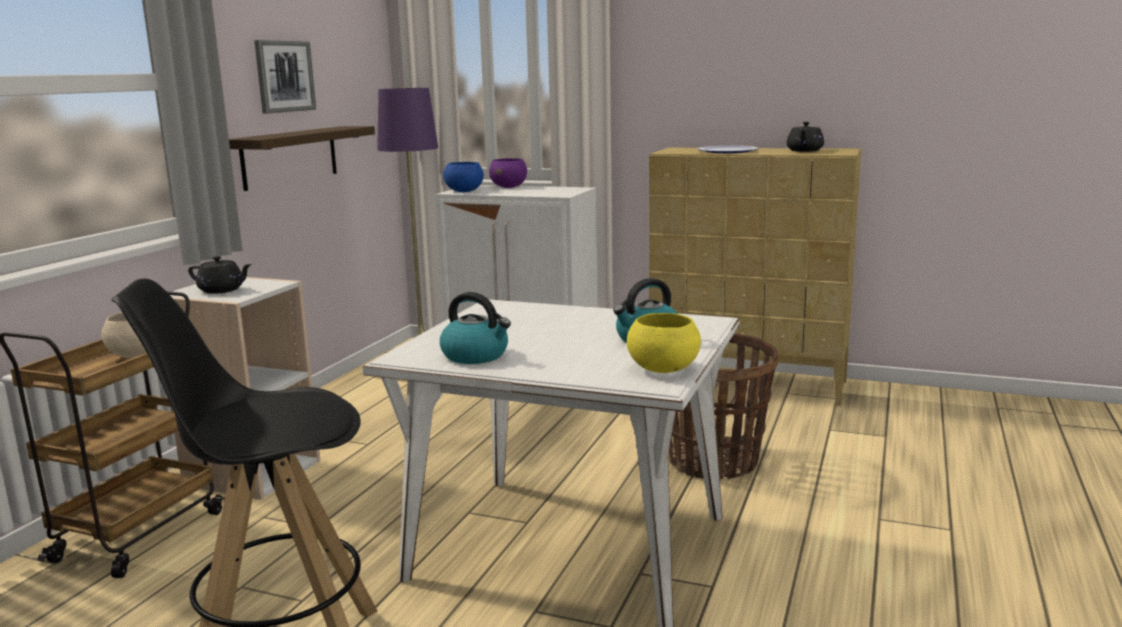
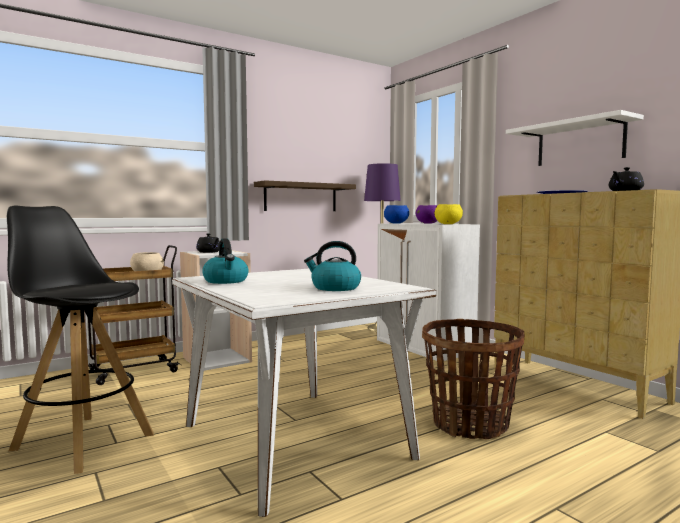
camera: 35 degrees right, 10 degrees down
(284, 76) = (302, 153): picture -> none
(663, 369) = (292, 298): yellow bowl -> yellow bowl (447, 224)
(728, 79) = (580, 143): none -> white shelf

